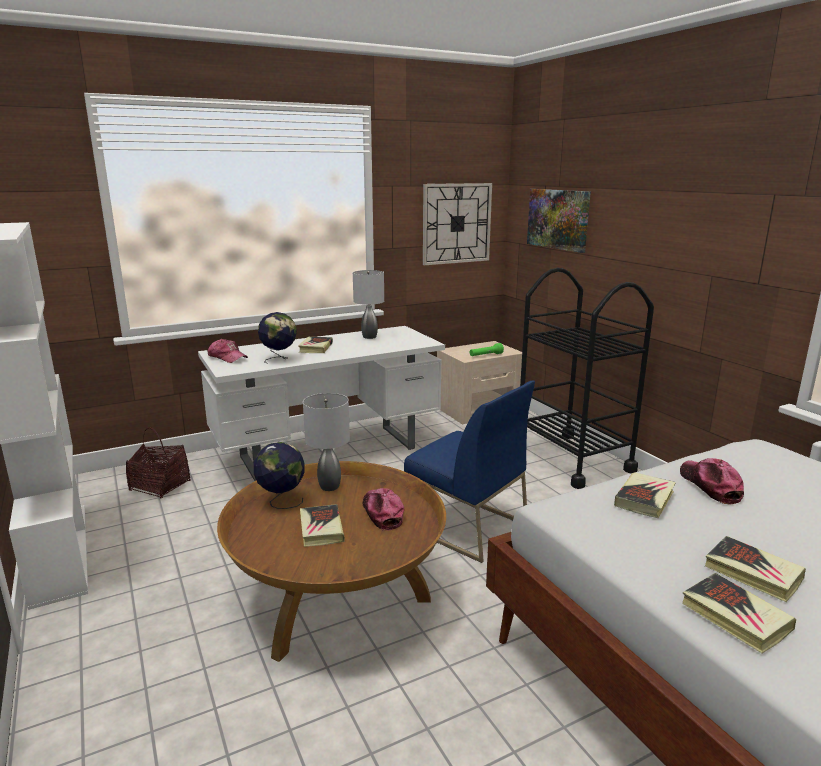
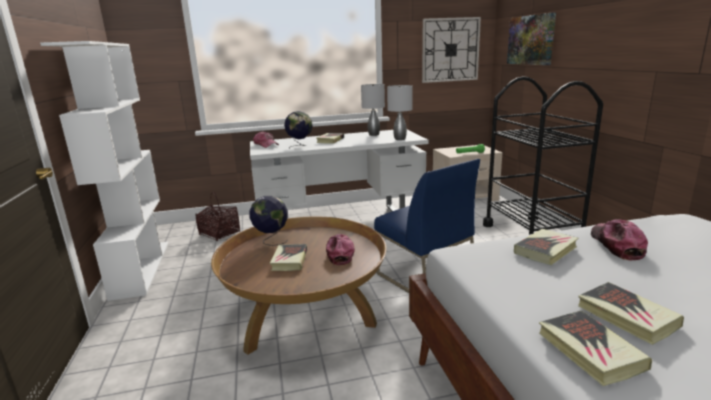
camera: 15 degrees right, 0 degrees up
(329, 486) = (311, 233): grey table lamp -> grey table lamp (400, 139)

